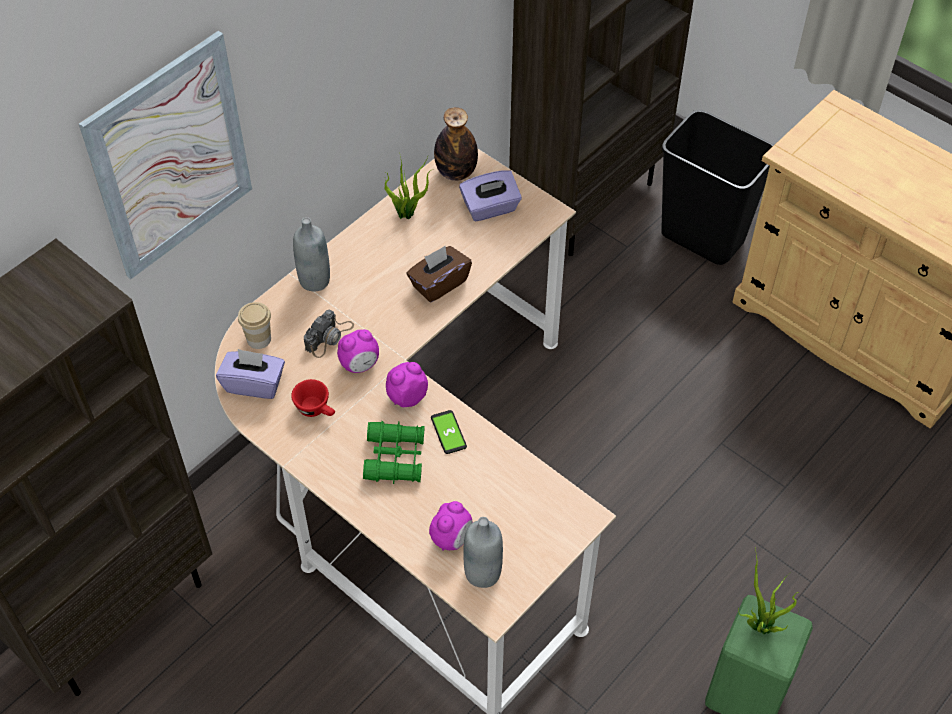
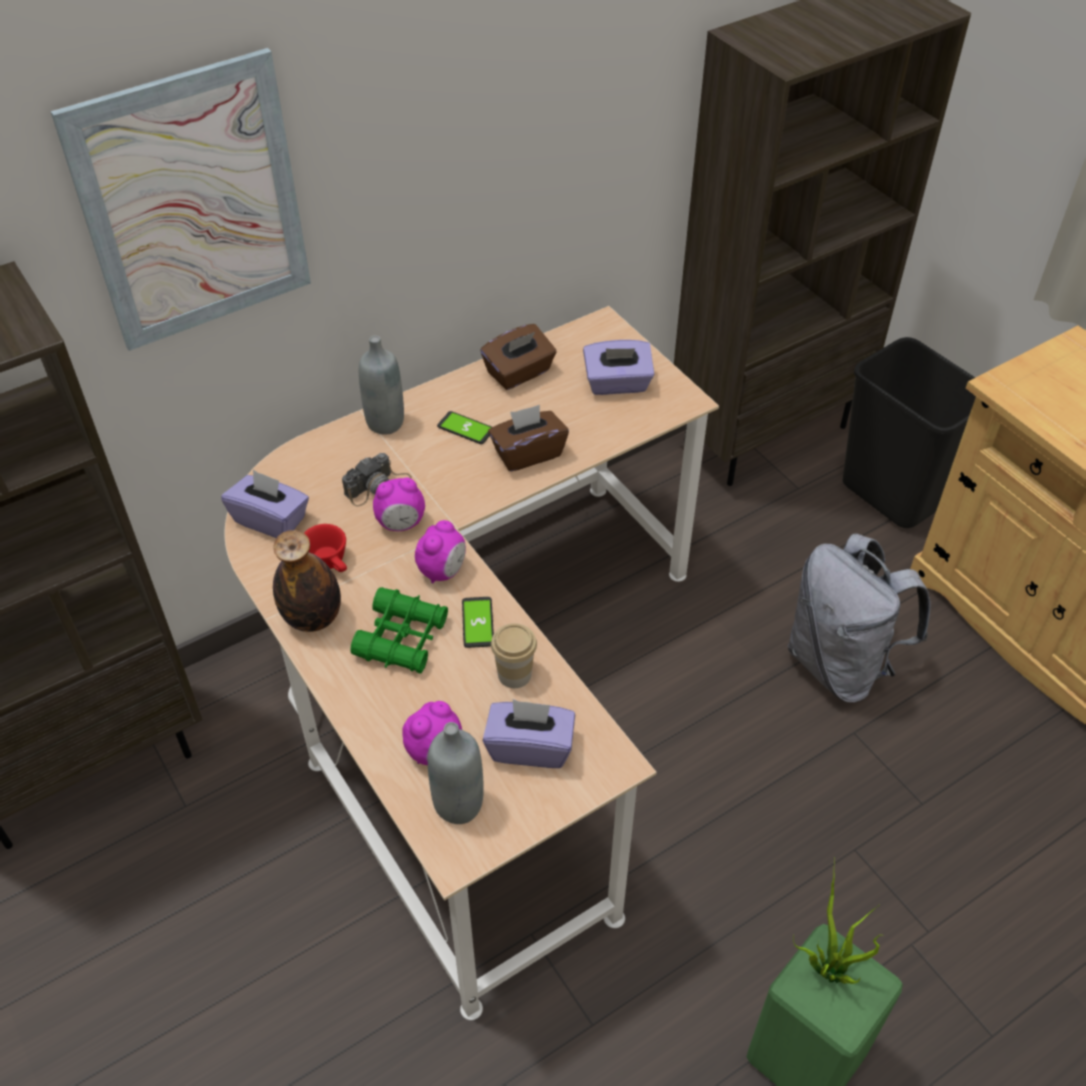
camera: 15 degrees right, 5 degrees down
(259, 339) = (296, 472): cup -> cup (514, 674)
(382, 272) = (465, 428): none -> phone
(407, 397) = (443, 571): alarm clock -> alarm clock turned 135 degrees clockwise
(408, 214) = (519, 373): potted plant -> brown tissue box
(456, 172) = (590, 340): bottle -> bottle (313, 618)
(520, 519) = (530, 747): none -> purple tissue box
(698, 390) = (840, 664): none -> grey backpack

